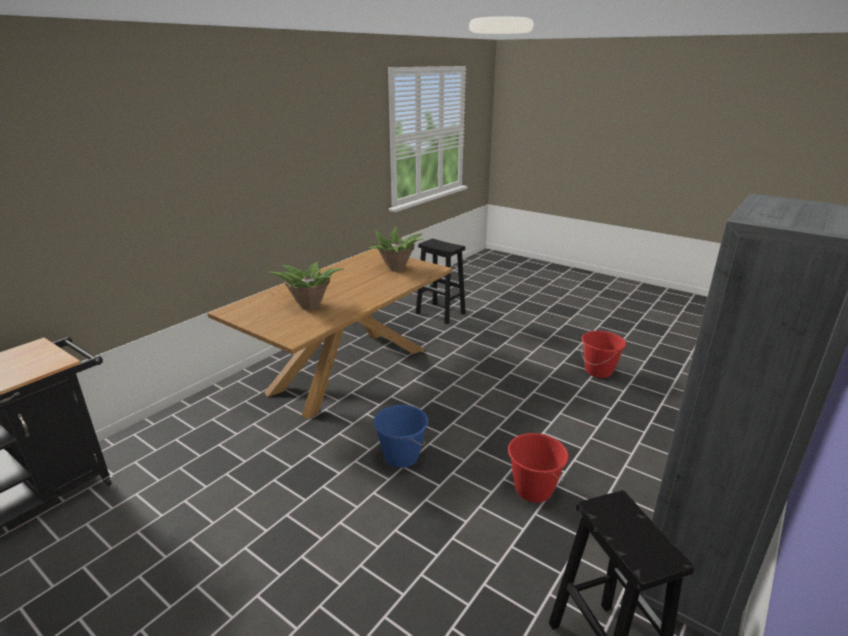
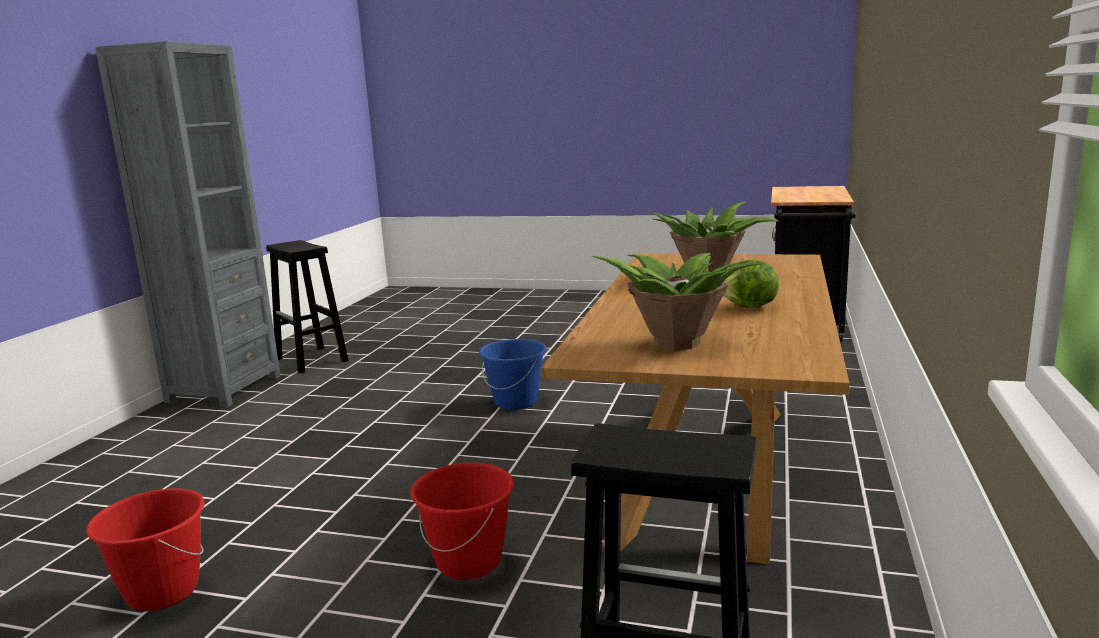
camera: 160 degrees right, 10 degrees down
(339, 278) = (749, 307): none -> lettuce
(533, 490) = (352, 410): red bucket -> red bucket (469, 562)

